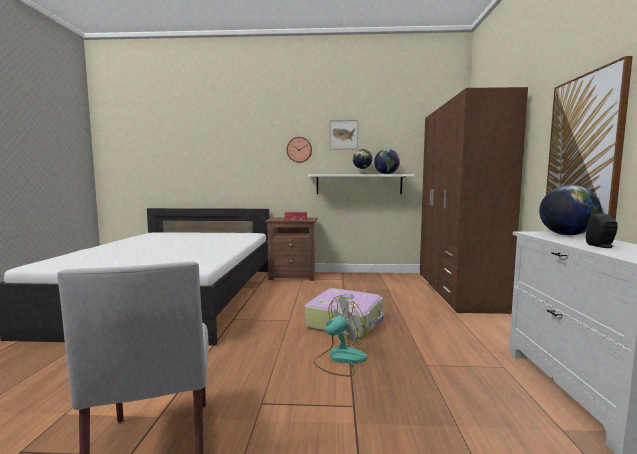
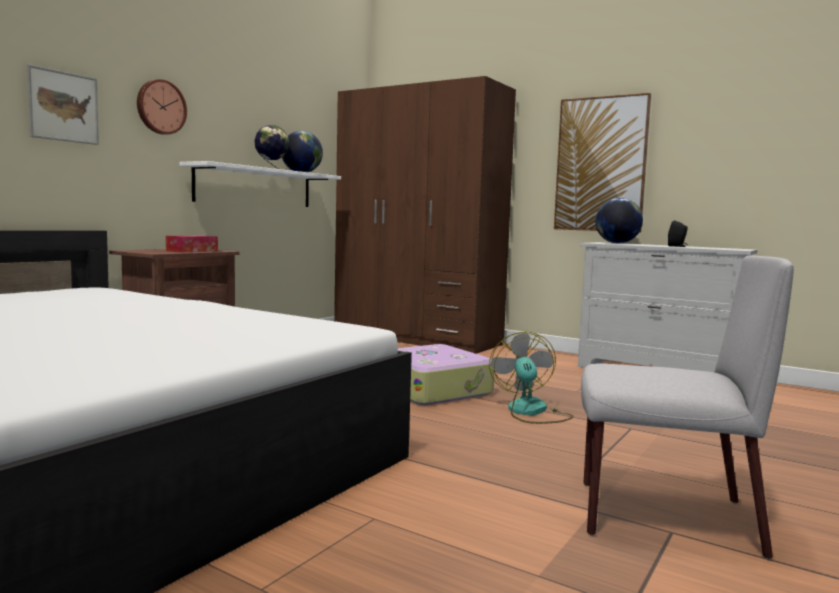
camera: 60 degrees left, 0 degrees up
(343, 135) = (232, 93): picture -> picture (63, 106)

